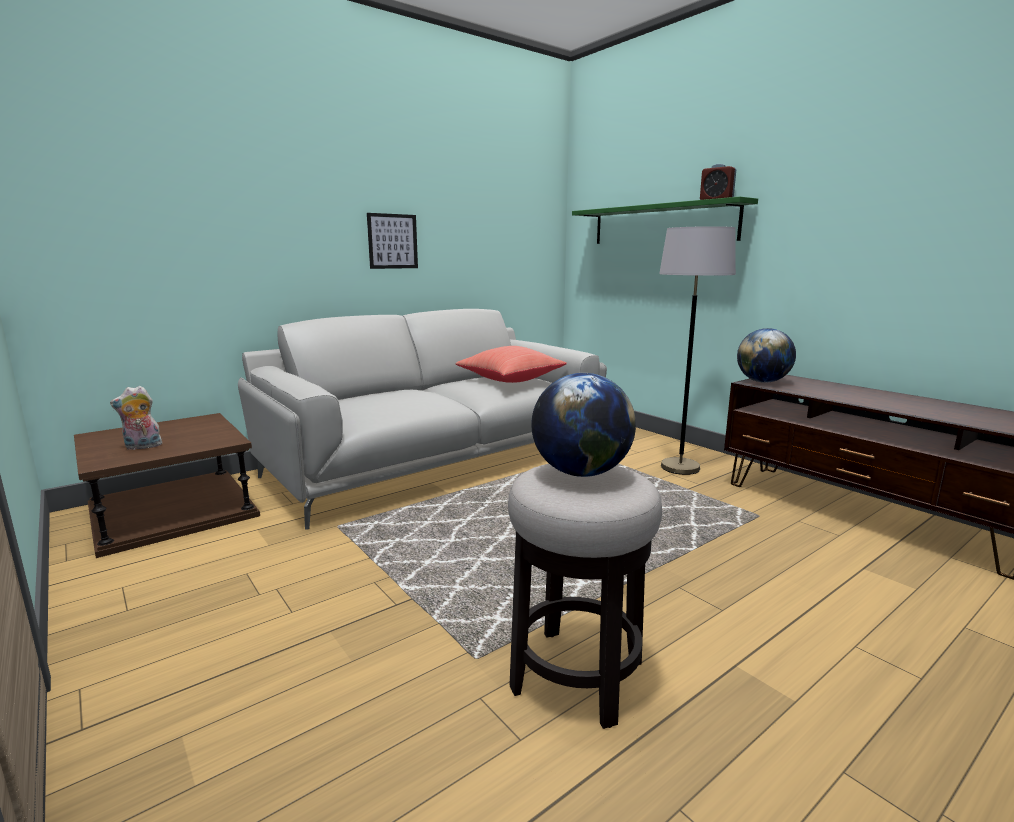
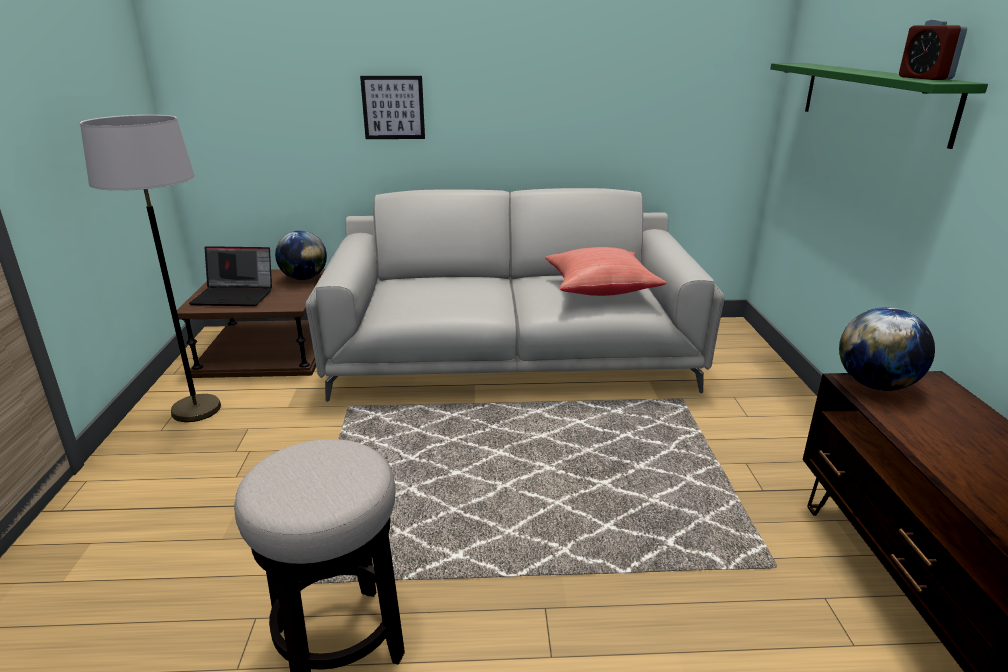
camera: 35 degrees right, 10 degrees up
(142, 447) = (235, 296): plush toy -> laptop
(392, 241) = (513, 105): picture -> picture (393, 107)
(581, 473) = (324, 465): globe -> globe (304, 278)
(680, 467) = (771, 457): grey floor lamp -> grey floor lamp (196, 410)

